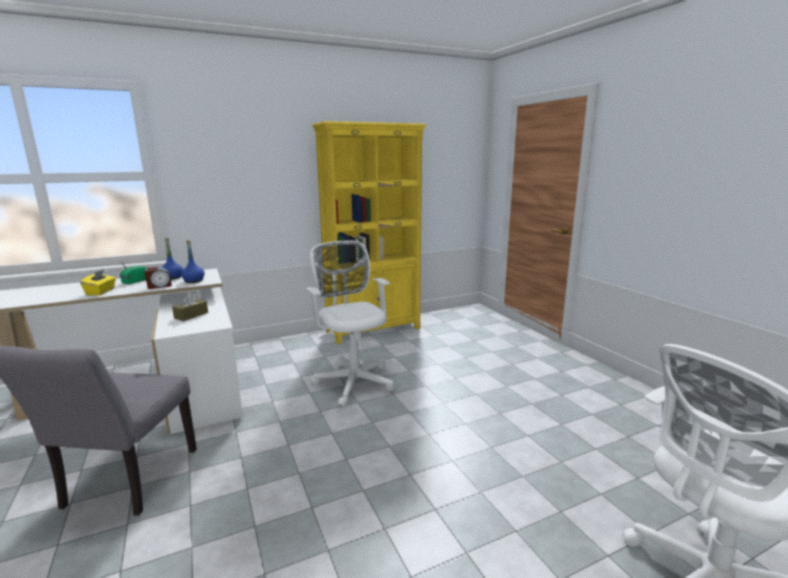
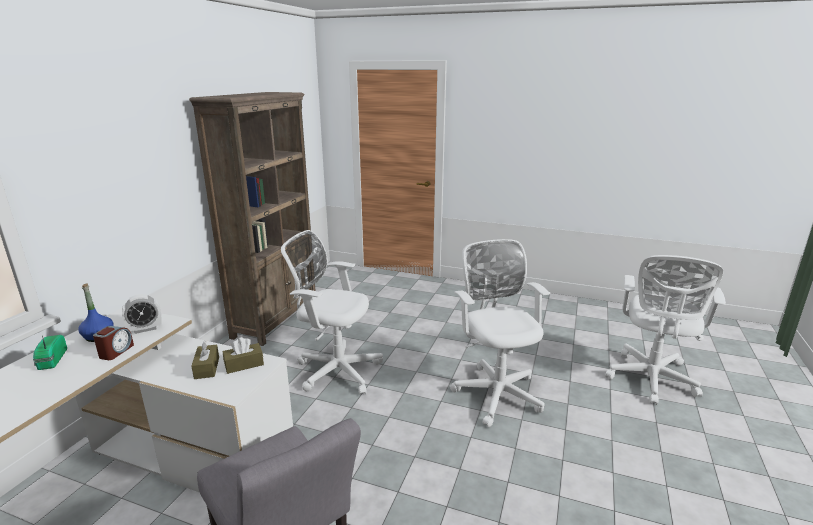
camera: 45 degrees left, 5 degrees up
(101, 292) = (43, 391): yellow tissue box -> none
(194, 281) = (145, 329): blue bottle -> alarm clock
(208, 321) = (244, 364): none -> brown tissue box
(374, 330) = (276, 318): yellow bookcase -> brown bookcase
(453, 469) = (496, 391): none -> white office chair

